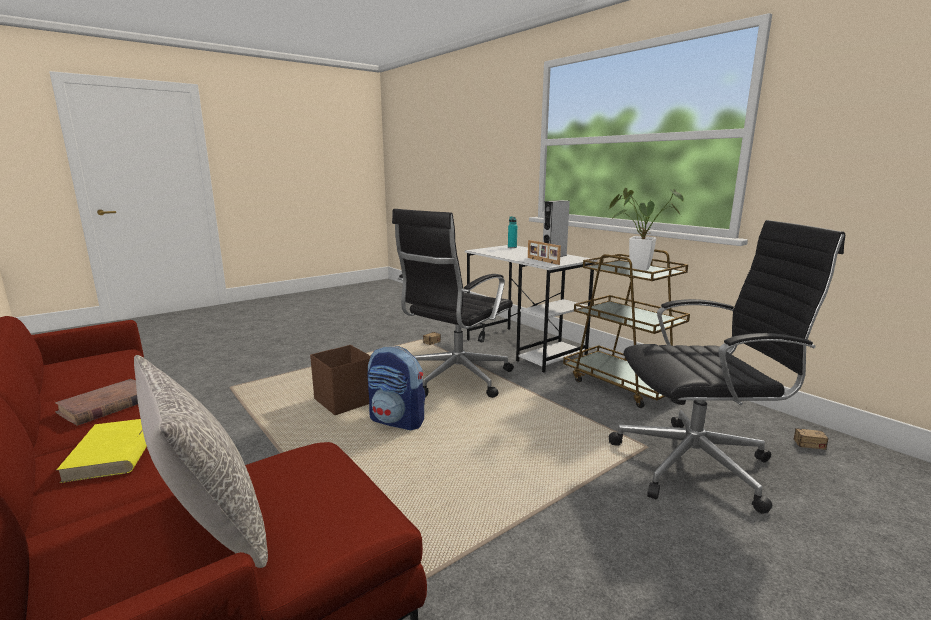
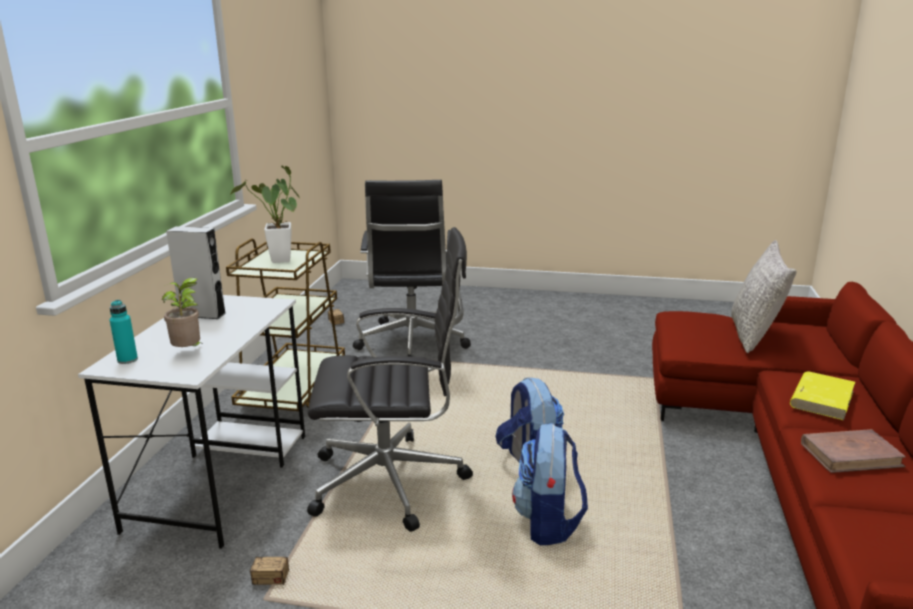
camera: 130 degrees left, 5 degrees up
(344, 400) = (549, 523): brown storage box -> backpack
(503, 252) = (189, 351): none -> potted plant
(542, 261) = (252, 311): picture frame -> none
(698, 464) = (412, 343): black office chair -> black office chair turned 135 degrees counterclockwise

